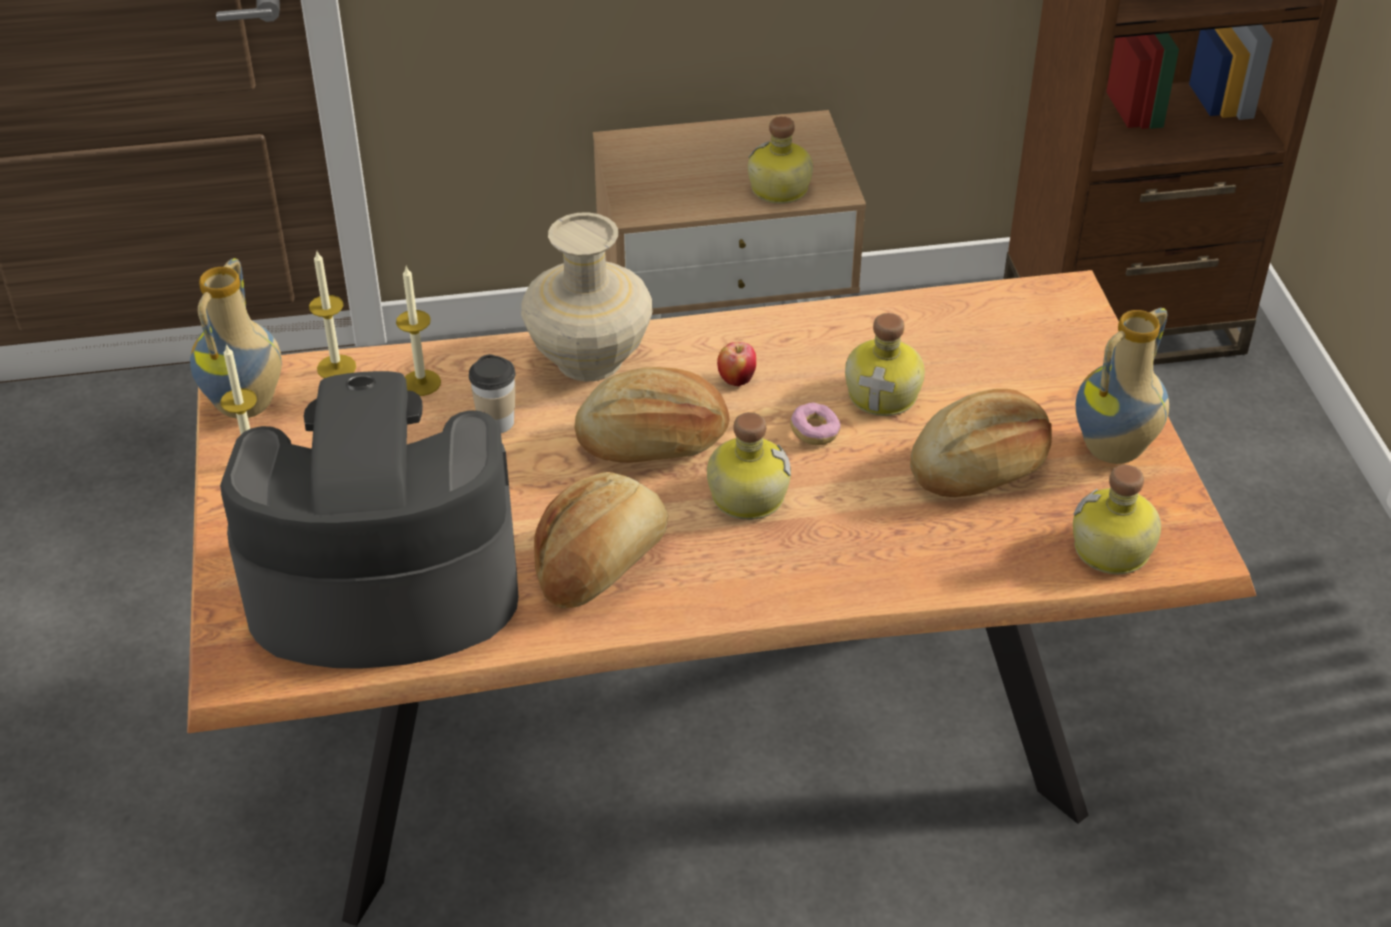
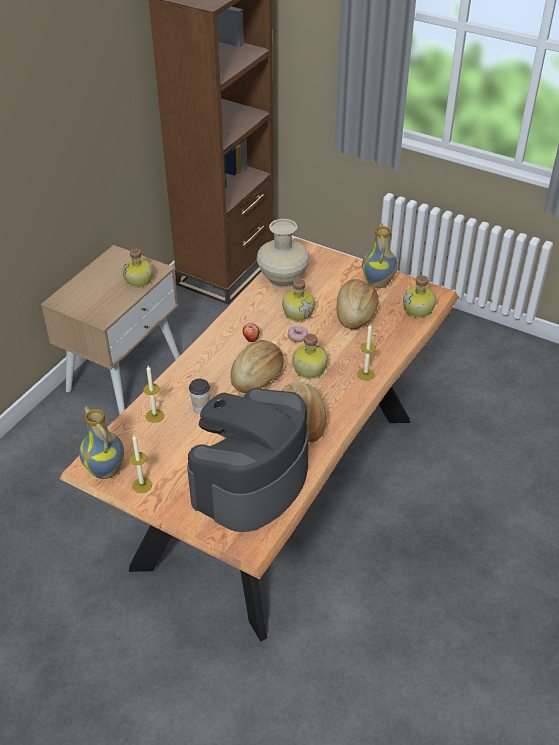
camera: 50 degrees left, 0 degrees up
(336, 367) = (116, 434): candle -> candle (365, 374)
(589, 361) = (197, 367): beige vase -> beige vase (283, 280)

